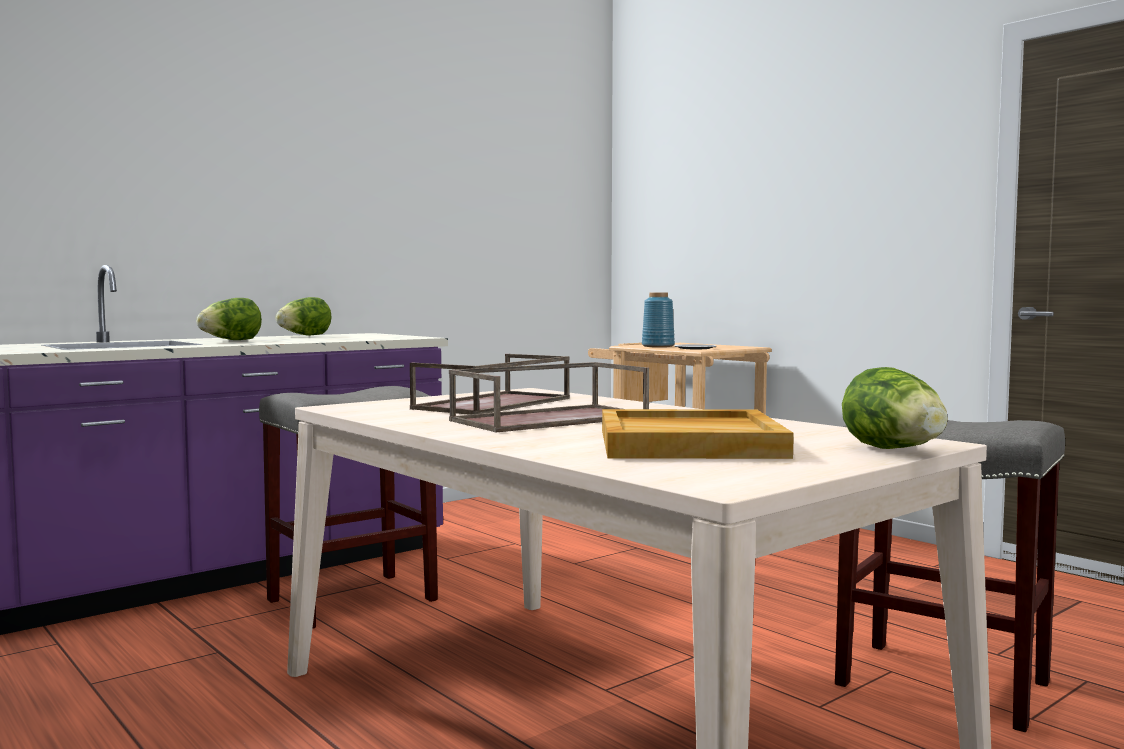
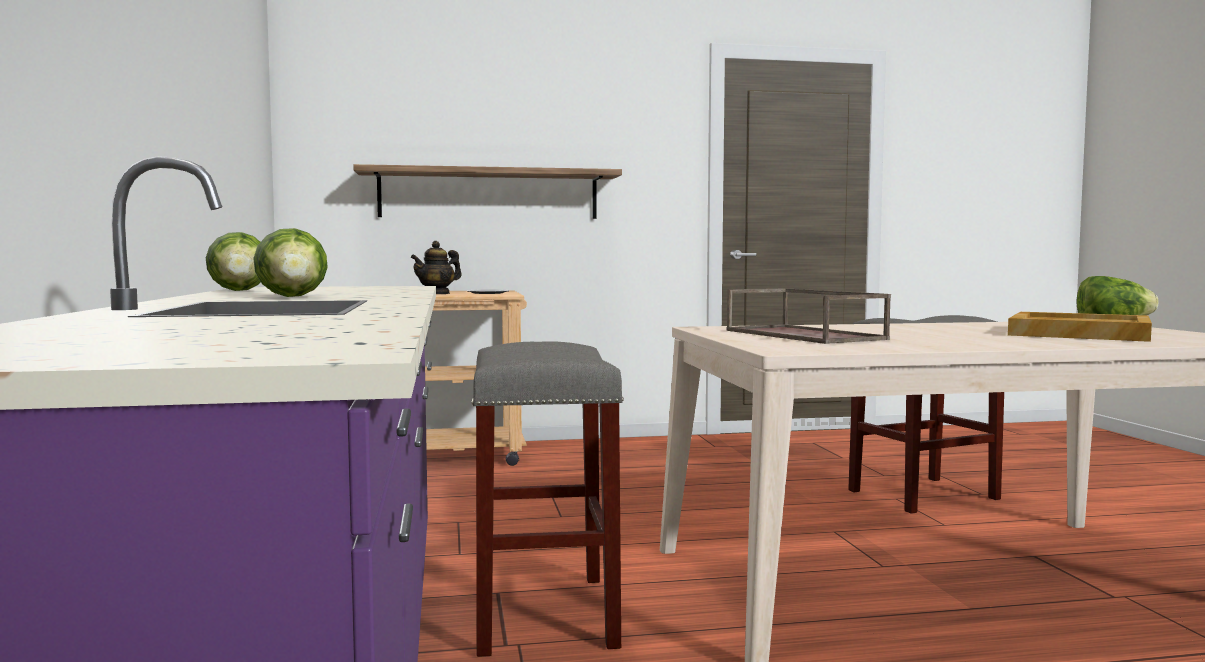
camera: 60 degrees left, 0 degrees up
(551, 418) = (927, 335): brown tray -> none
(658, 346) = (437, 293): blue vase -> teapot
(756, 246) = (489, 194): none -> shelf

